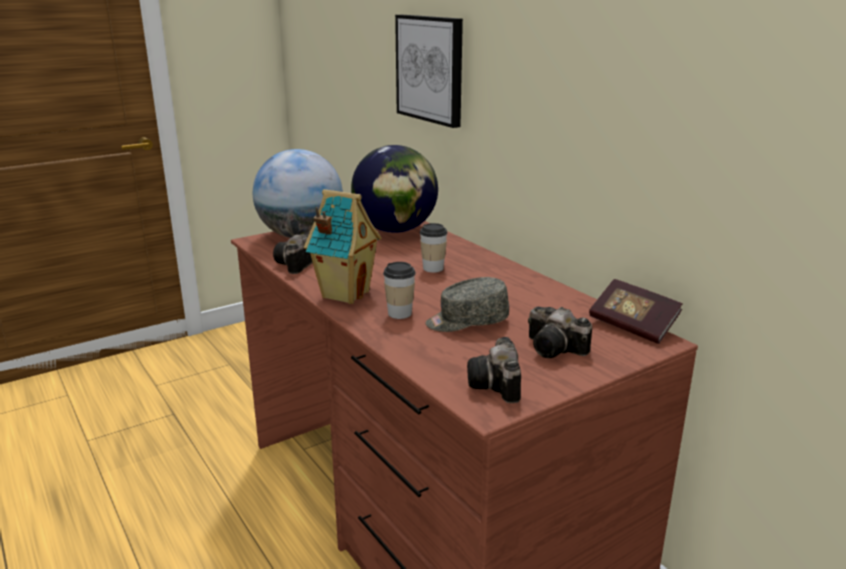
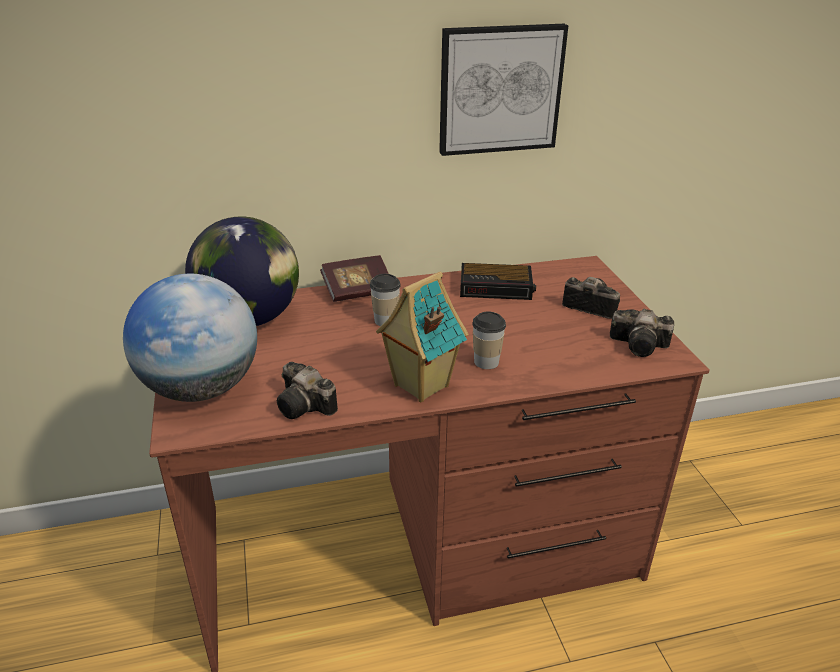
camera: 70 degrees left, 10 degrees up
(430, 69) = (202, 112): picture -> picture (499, 89)
(467, 321) = (520, 331): grey cap -> none
(544, 301) = (497, 287): none -> alarm clock
(557, 349) = (588, 306): camera -> camera turned 120 degrees counterclockwise
(632, 326) = (559, 267): book -> book (357, 291)

